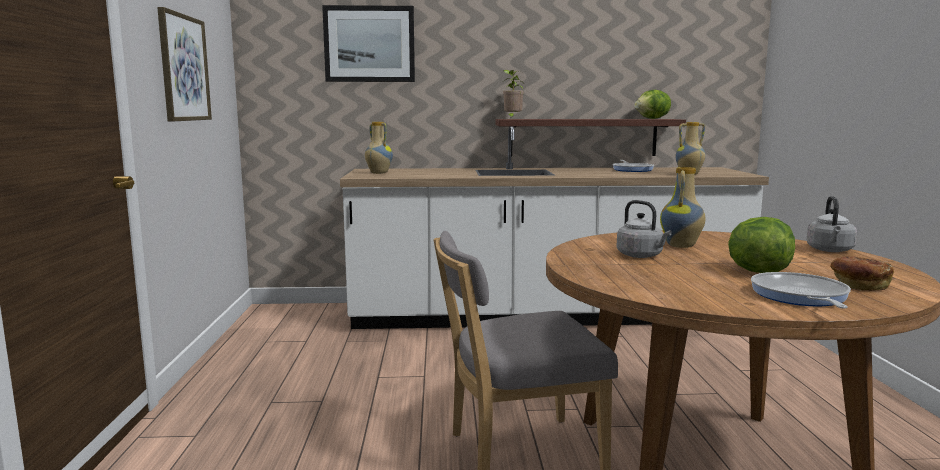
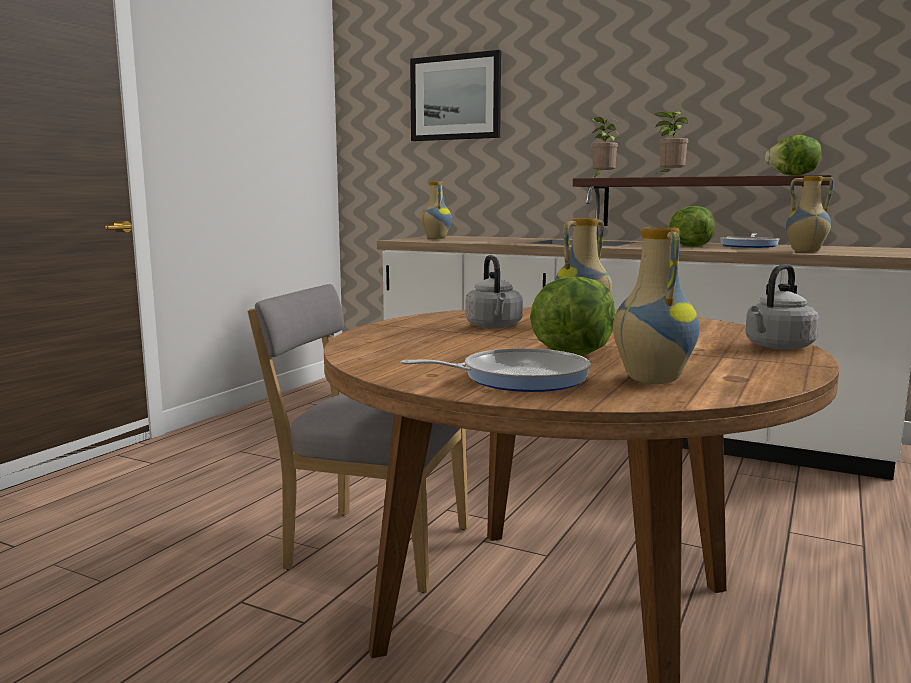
camera: 30 degrees right, 0 degrees up
(184, 68) = (239, 128): picture -> none
(572, 119) = (669, 176): none -> potted plant
(602, 173) = (689, 246): none -> lettuce
(799, 297) = (517, 378): frying pan -> frying pan turned 45 degrees clockwise
(859, 285) = (650, 380): bread -> vase

